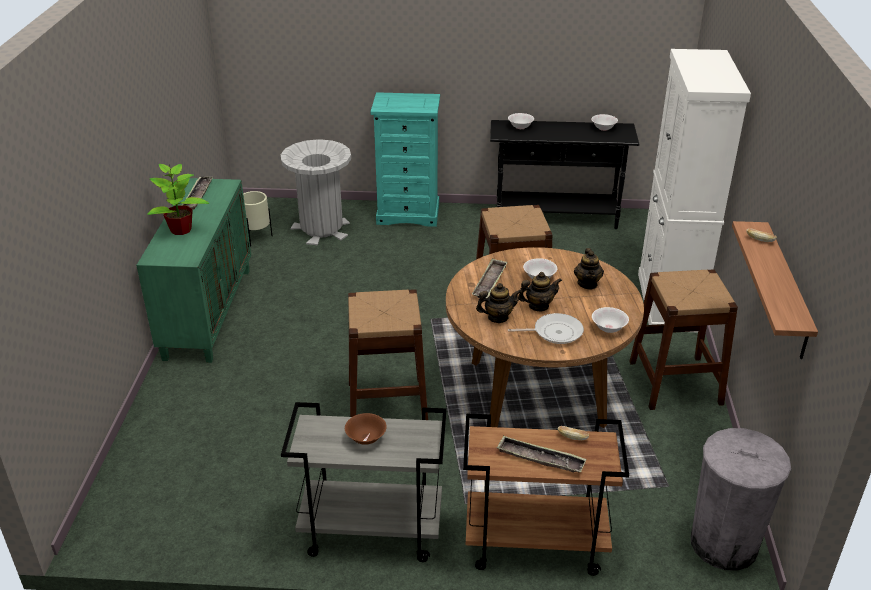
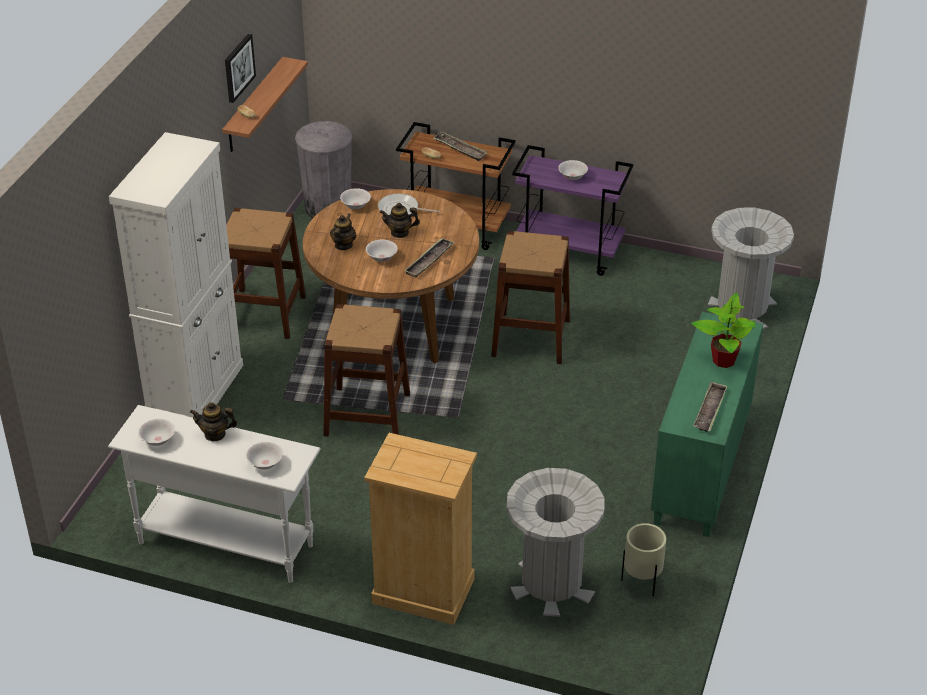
camera: 165 degrees left, 5 degrees up
(144, 486) = (742, 309): none -> grey trash can
(365, 438) = (572, 177): brown bowl -> white bowl
(370, 532) = (570, 252): grey cart -> purple cart
(408, 214) = (422, 591): turquoise dresser -> beige dresser
(497, 317) = (440, 228): teapot -> teapot (215, 434)
(556, 217) = (225, 543): black console table -> white console table
(794, 205) = (238, 67): none -> picture

